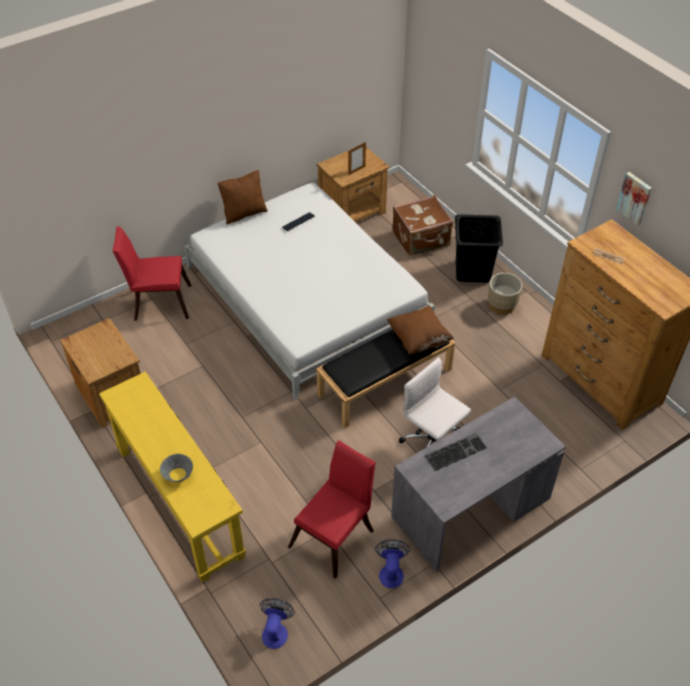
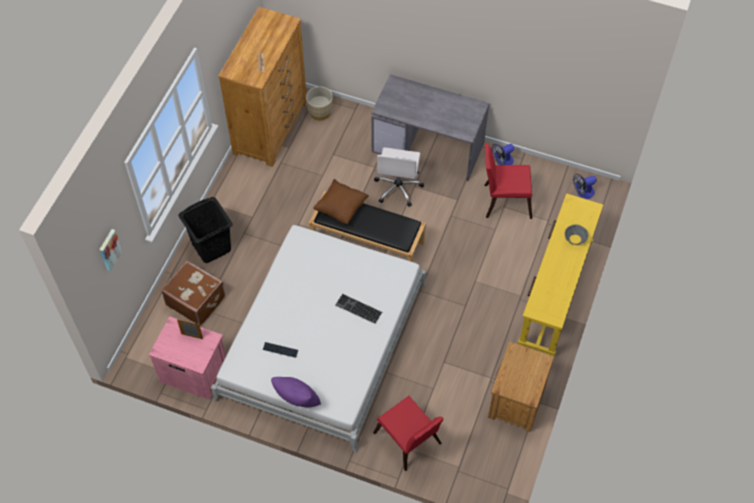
camera: 125 degrees left, 10 degrees up
(244, 213) = (297, 400): brown pillow -> purple pillow
(353, 211) = (193, 371): brown nightstand -> pink nightstand
(455, 451) = (437, 120): keyboard -> keyboard (357, 309)
(501, 305) = (237, 211): beige planter -> beige planter (320, 112)
(635, 198) = (217, 46): picture -> picture (109, 249)

